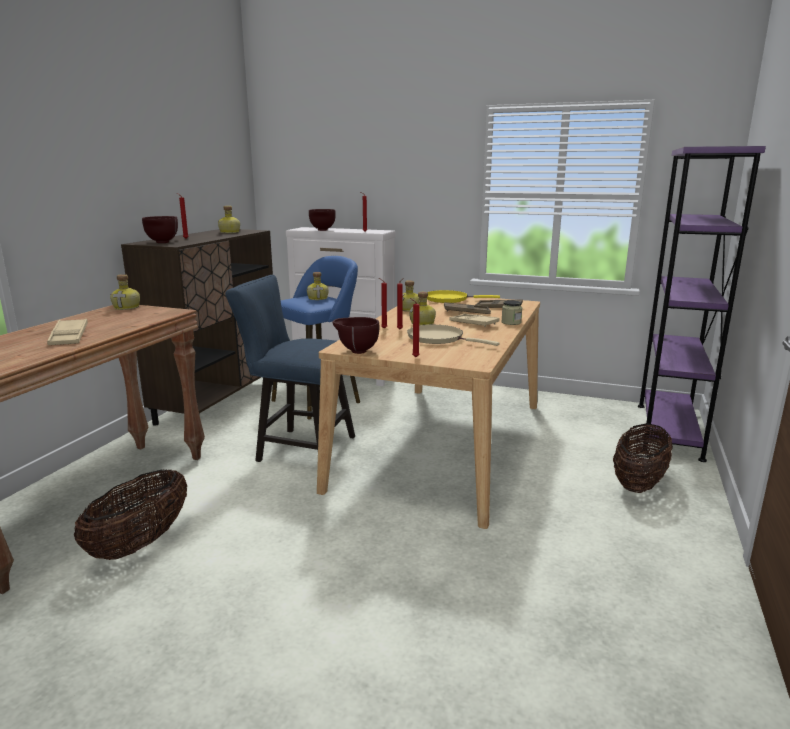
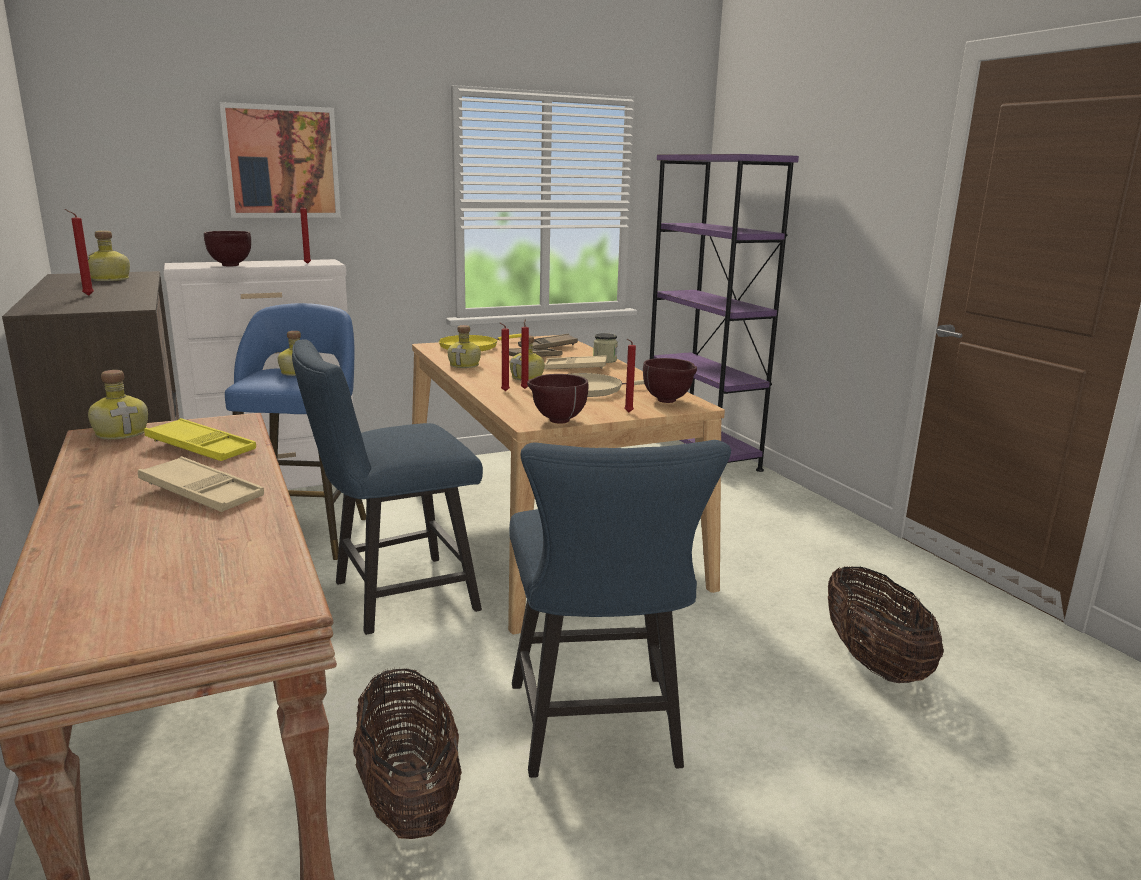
camera: 45 degrees left, 0 degrees up
(127, 319) = (201, 448): none -> yellow tray
(161, 243) = (82, 306): brown bowl -> brown bowl (668, 401)
(258, 566) = (598, 733): none -> blue chair
(370, 166) = (282, 162): none -> picture
(638, 483) = (752, 505): basket -> basket (873, 662)

